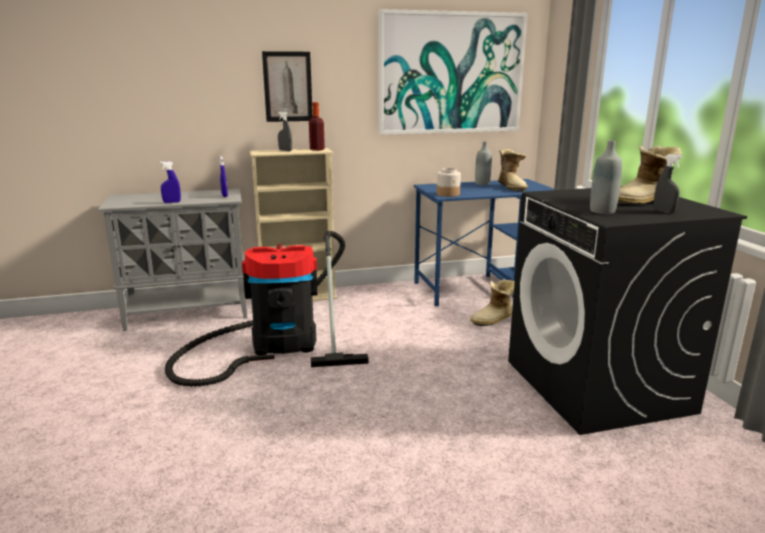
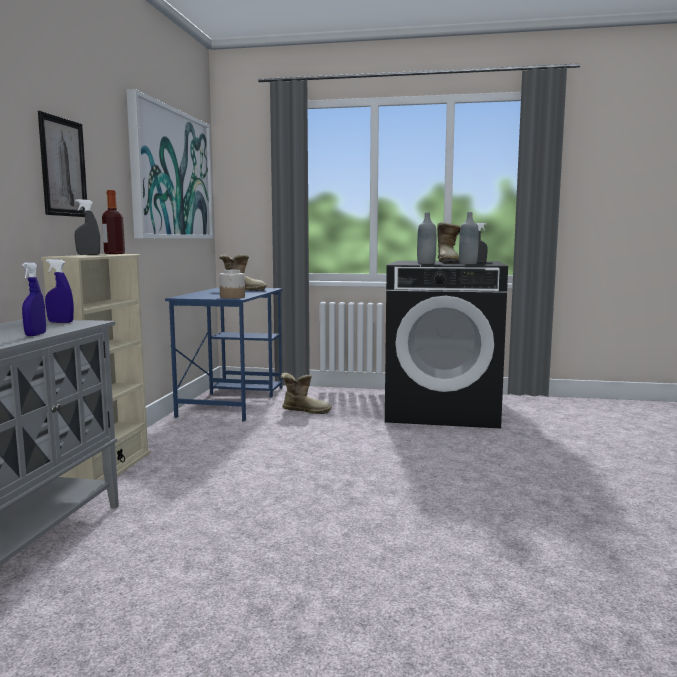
camera: 65 degrees left, 10 degrees down
(276, 345) = (229, 499): vacuum cleaner -> none
(482, 183) = (212, 291): grey bottle -> grey bottle (426, 263)
(494, 320) = (305, 410): boot -> boot turned 75 degrees counterclockwise

